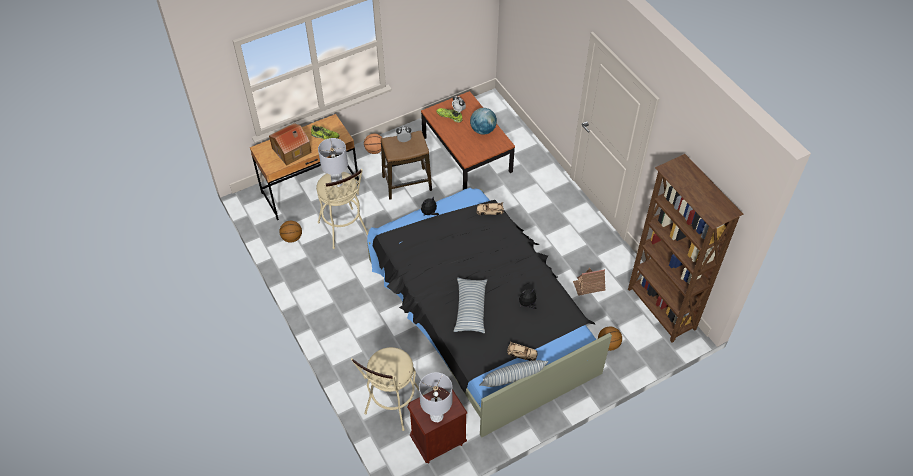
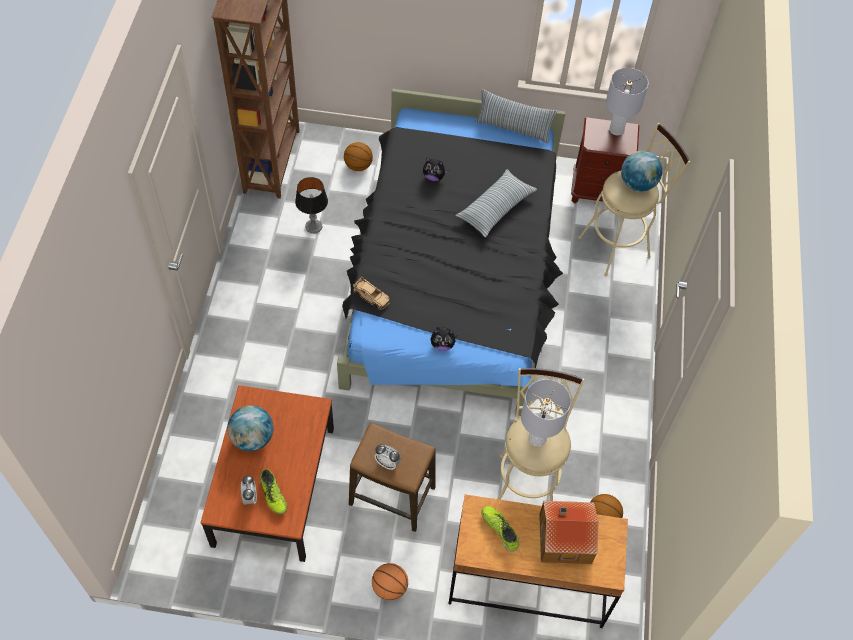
camera: 145 degrees left, 5 degrees up
(388, 370) = (637, 184): none -> globe
(522, 353) = (484, 140): beige toy car -> none
(589, 285) = (314, 226): toy house -> table lamp

